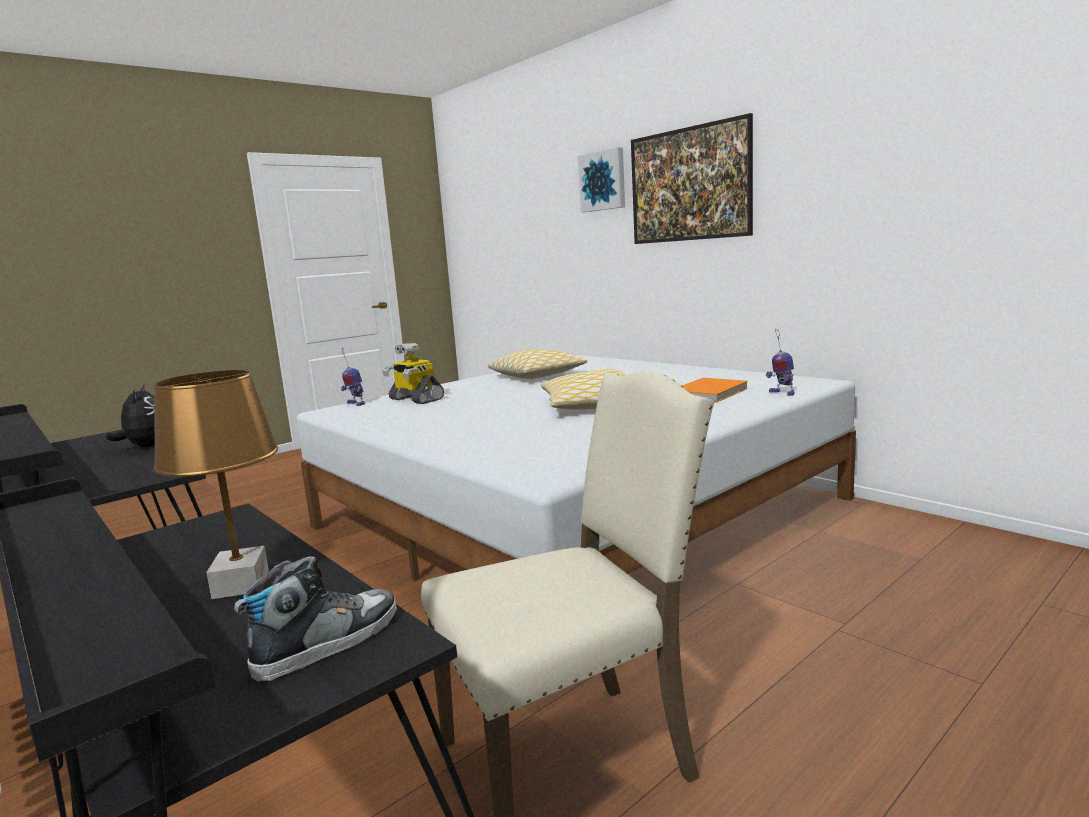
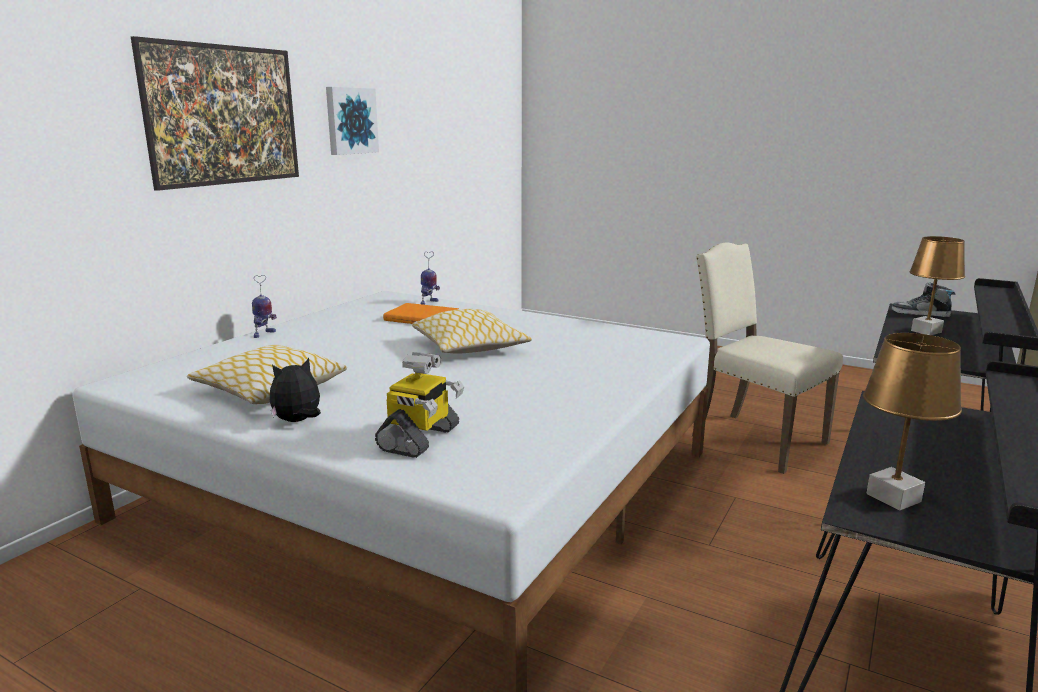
camera: 110 degrees left, 5 degrees up
(108, 441) = (892, 498): none -> brown table lamp
(146, 446) = (865, 453): plush toy -> plush toy (298, 421)
(355, 404) = (445, 482): toy robot -> toy robot (263, 334)
(603, 181) = (74, 88): picture -> picture (350, 121)

